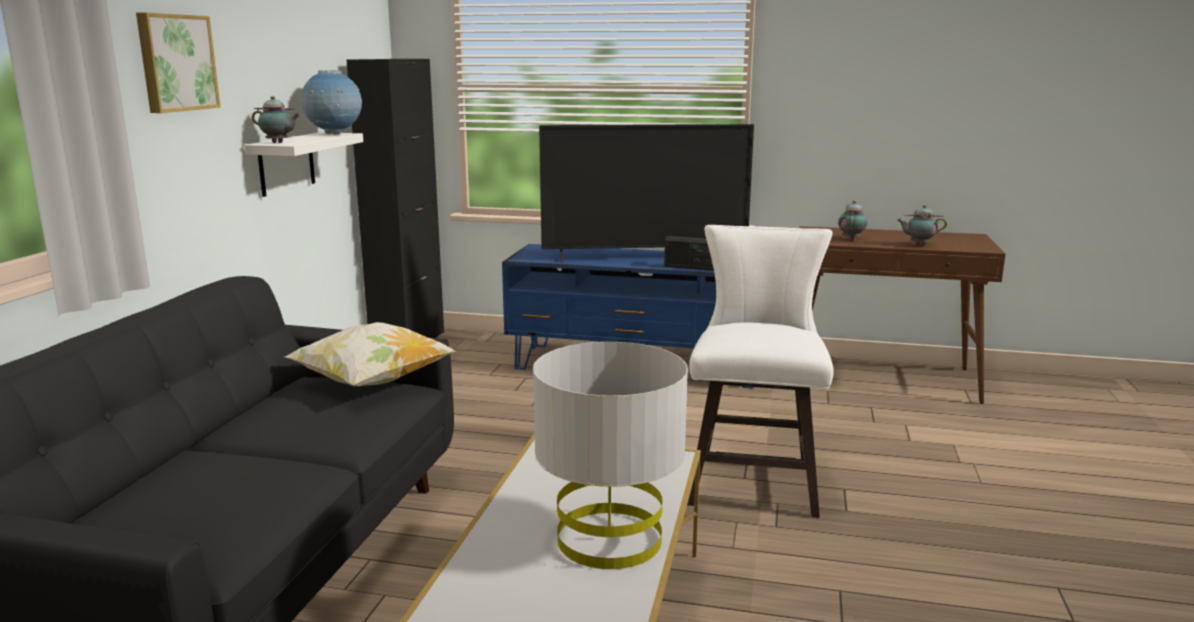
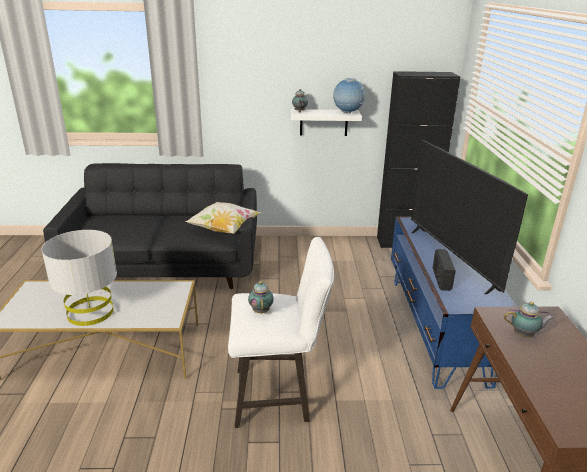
camera: 75 degrees right, 10 degrees up
(175, 63) = (249, 69): picture -> none
(918, 245) = (540, 379): teapot -> teapot (261, 310)

